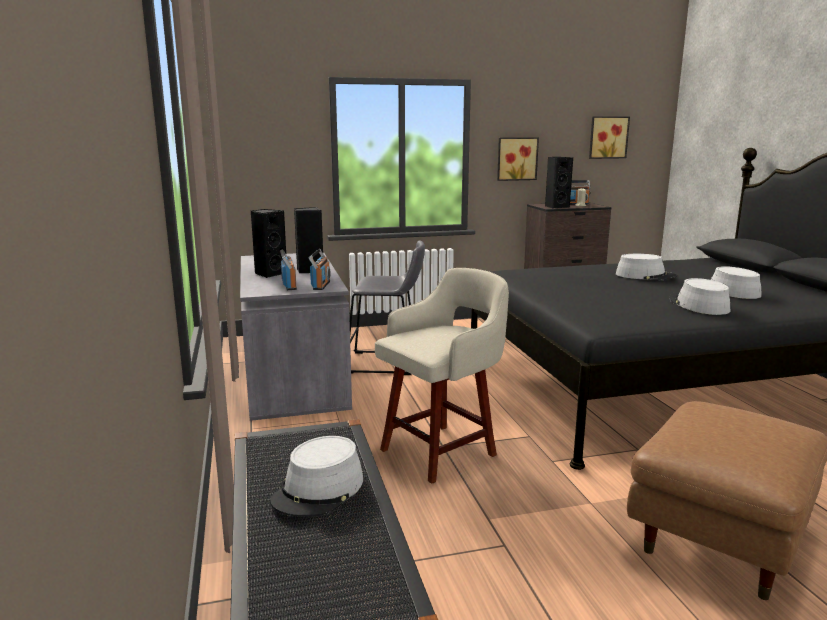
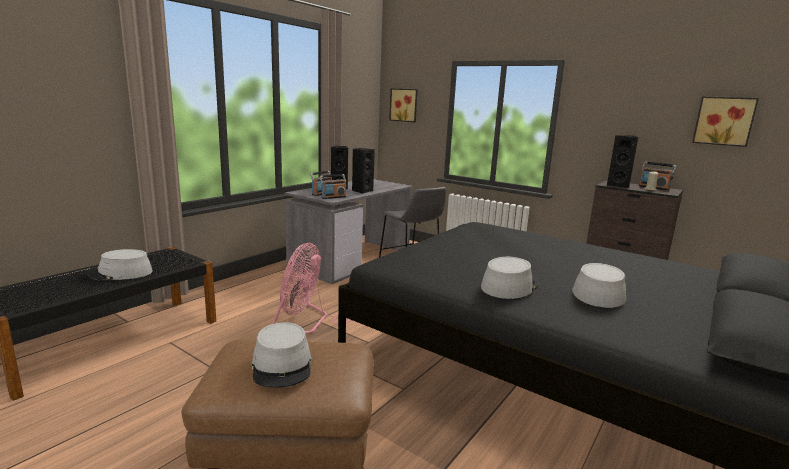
camera: 50 degrees right, 0 degrees up
(442, 451) = (310, 321): beige stool -> pink fan
(516, 158) = (603, 135): picture -> picture (404, 105)
(645, 276) = (569, 258): grey hat -> grey hat (282, 365)

